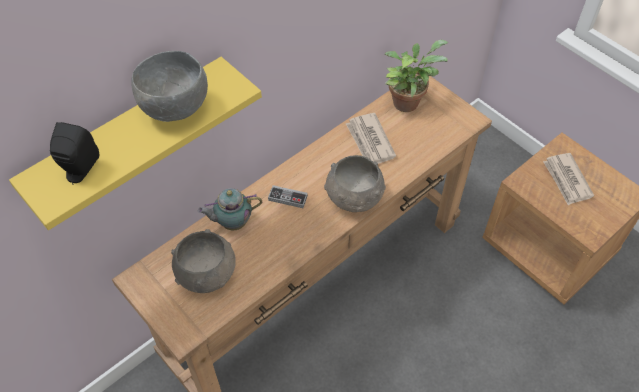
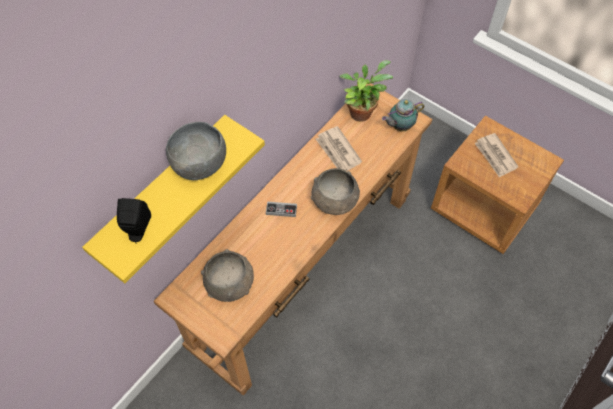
camera: 10 degrees left, 5 degrees up
(232, 223) = (241, 238): teapot -> teapot (400, 126)

